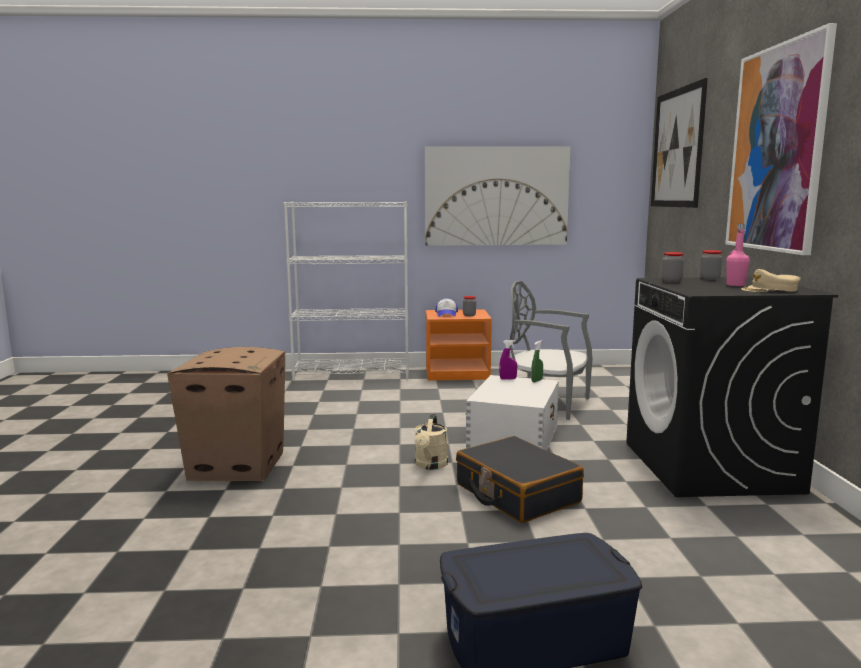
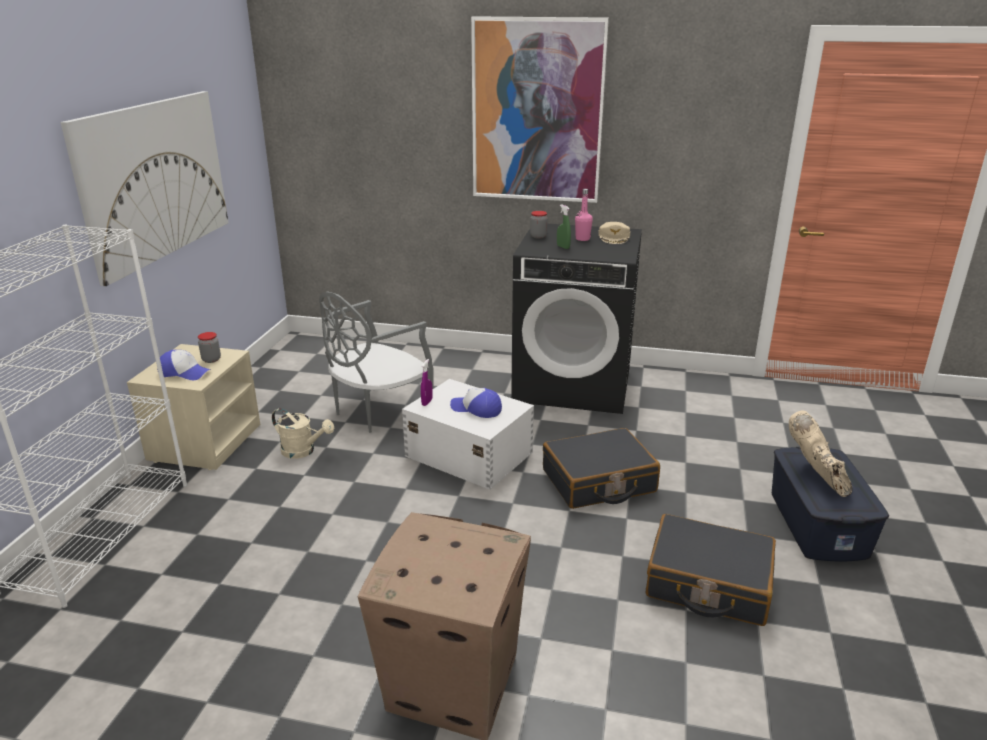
camera: 75 degrees left, 15 degrees up
(372, 557) = (708, 583): none -> black suitcase
(430, 465) = (516, 518): beige watering can -> beige watering can (303, 451)
(457, 373) = (205, 442): orange nightstand -> beige nightstand
(513, 392) = (476, 409): none -> cap
(536, 558) = (816, 477): none -> beige boot
(537, 381) = (444, 389): green spray bottle -> green spray bottle (563, 247)
(671, 281) = (549, 250): jar -> none
(677, 148) = (333, 89): picture -> none

